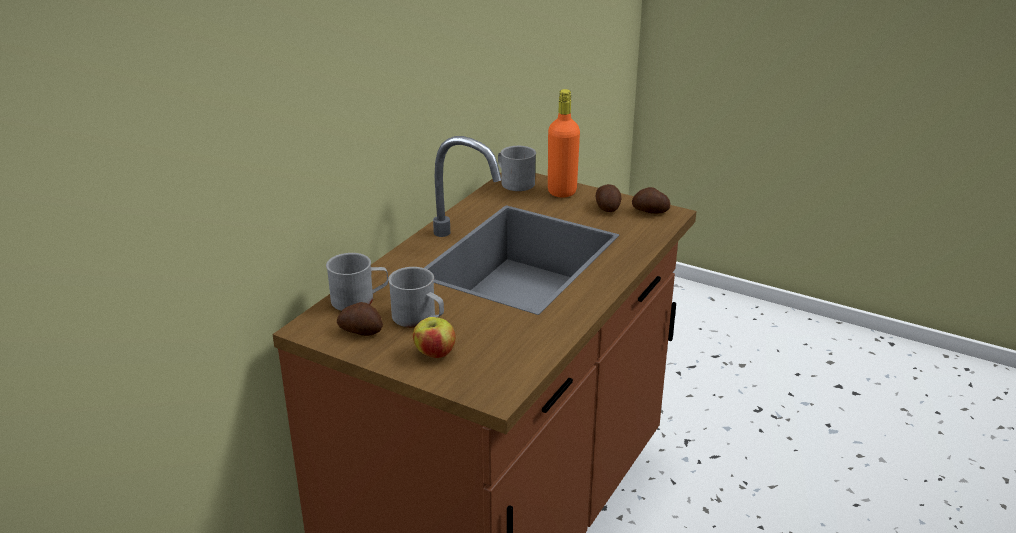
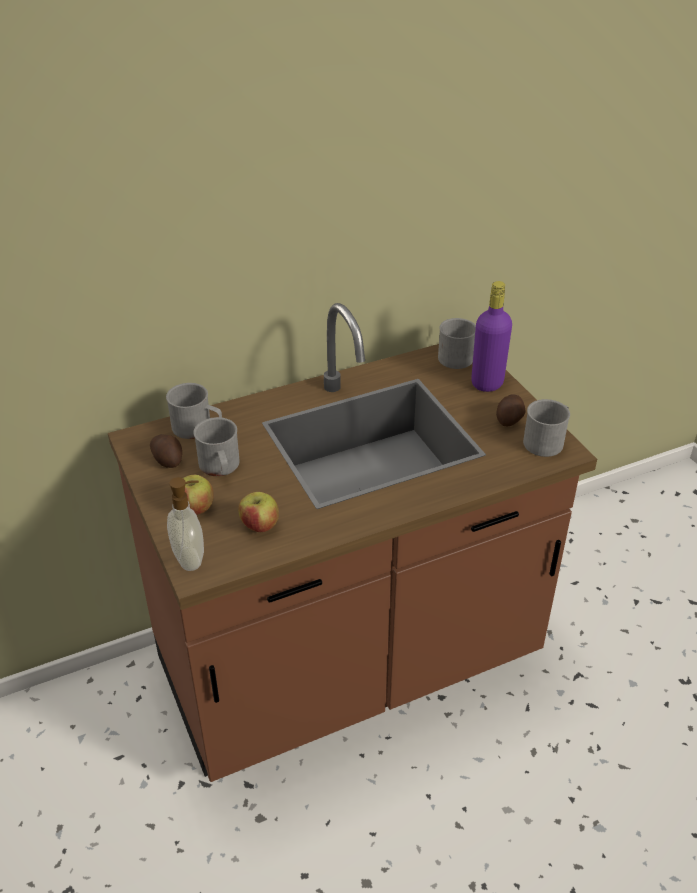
camera: 35 degrees right, 10 degrees up
(478, 388) = (191, 558): none -> soap dispenser
(507, 343) = (259, 526): none -> apple
(562, 191) = (487, 383): orange bottle -> purple bottle
(650, 211) = (547, 440): potato -> grey mug

